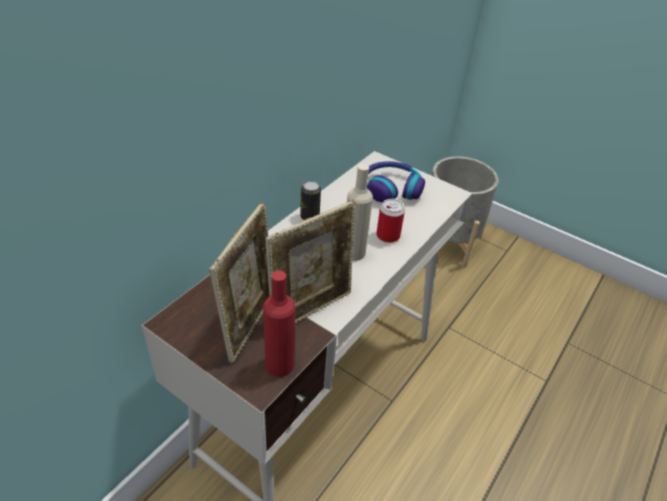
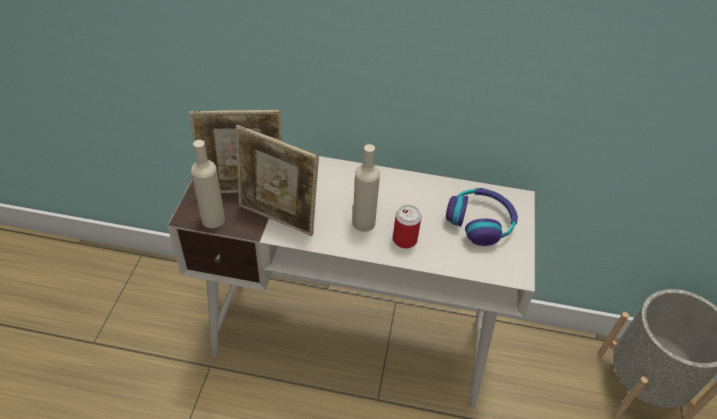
camera: 65 degrees right, 5 degrees up
(279, 364) = (213, 219): red bottle -> beige bottle
(309, 216) = (390, 179): can -> none

